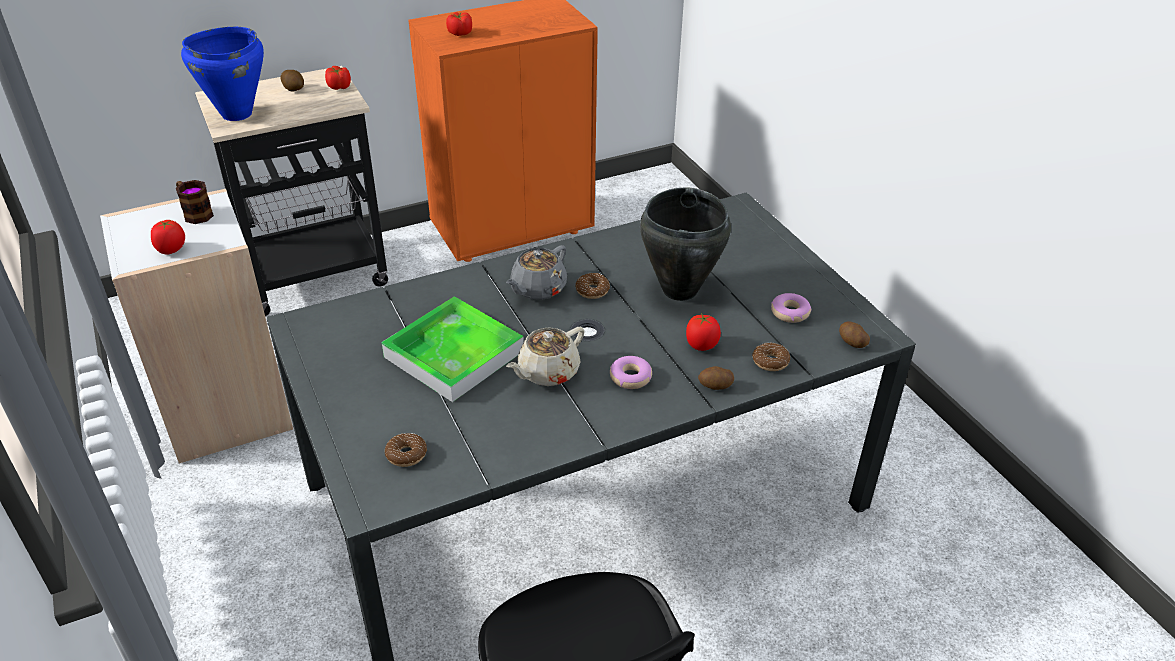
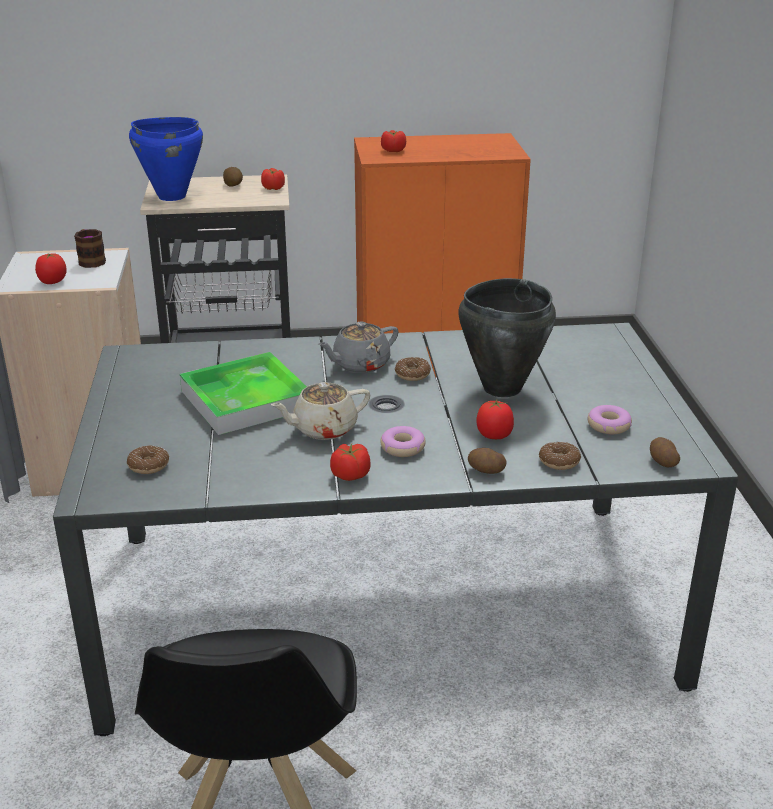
camera: 20 degrees right, 10 degrees down
(601, 419) = (350, 475): none -> tomato

